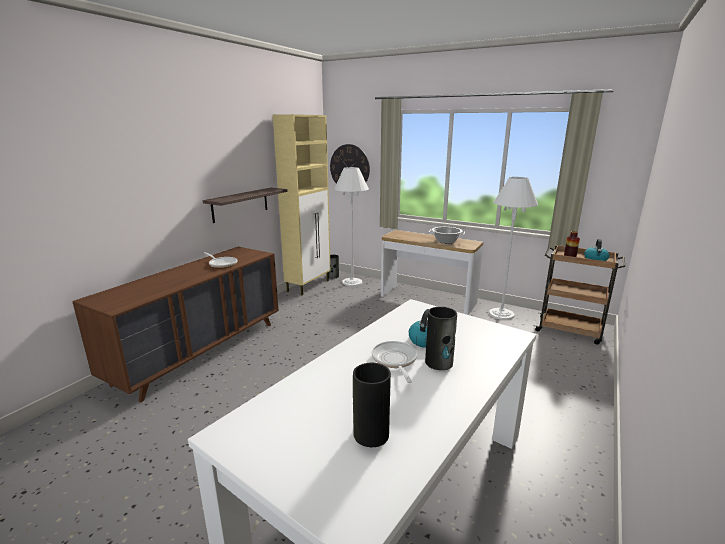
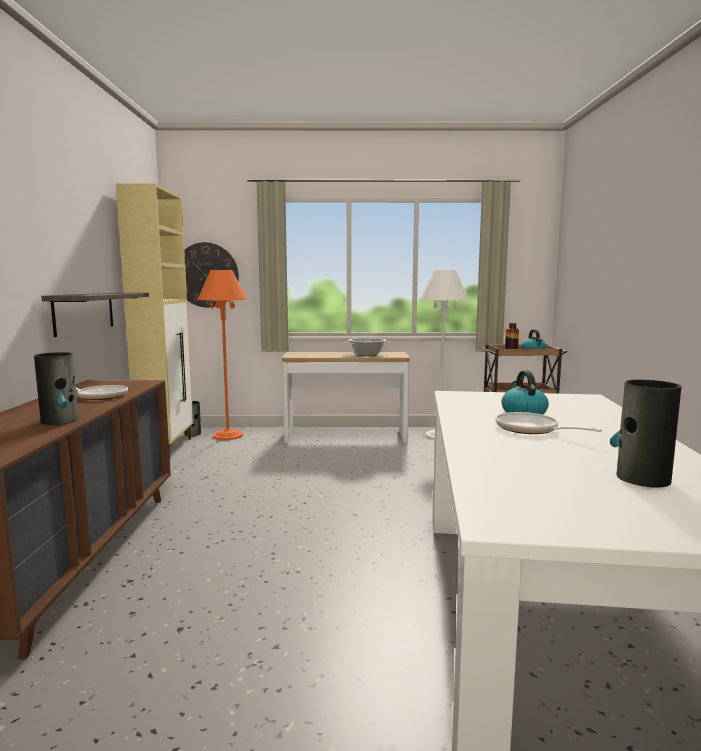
camera: 30 degrees left, 10 degrees down
(352, 282) = (228, 435): white floor lamp -> orange floor lamp
(439, 362) = (573, 423): vase -> vase (60, 420)

